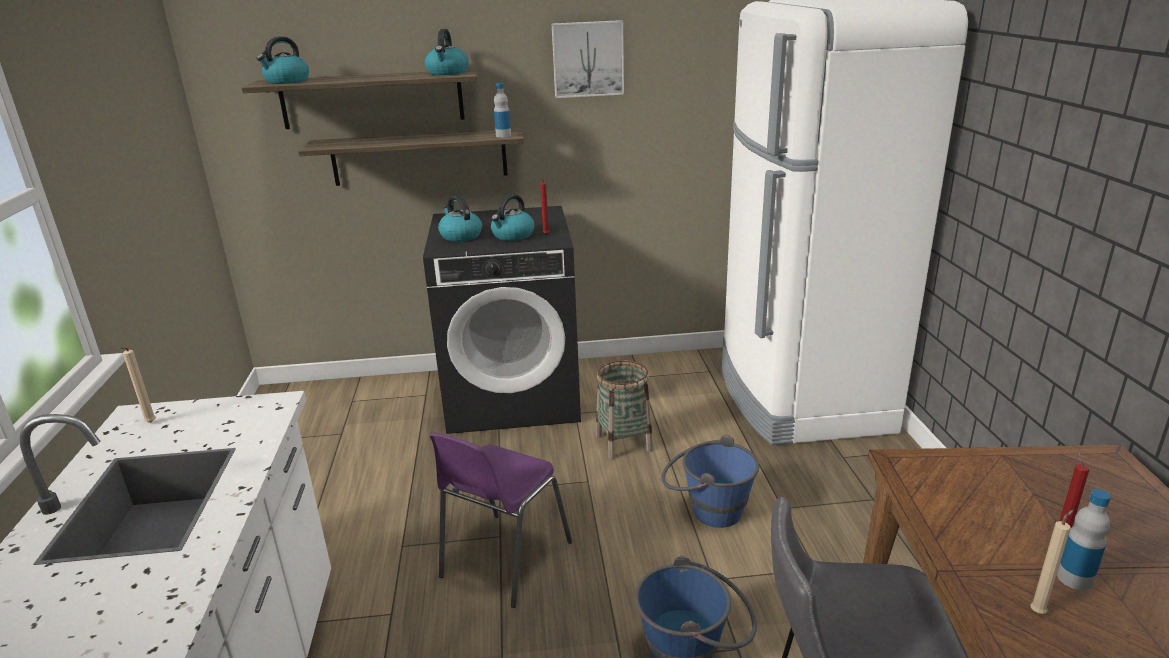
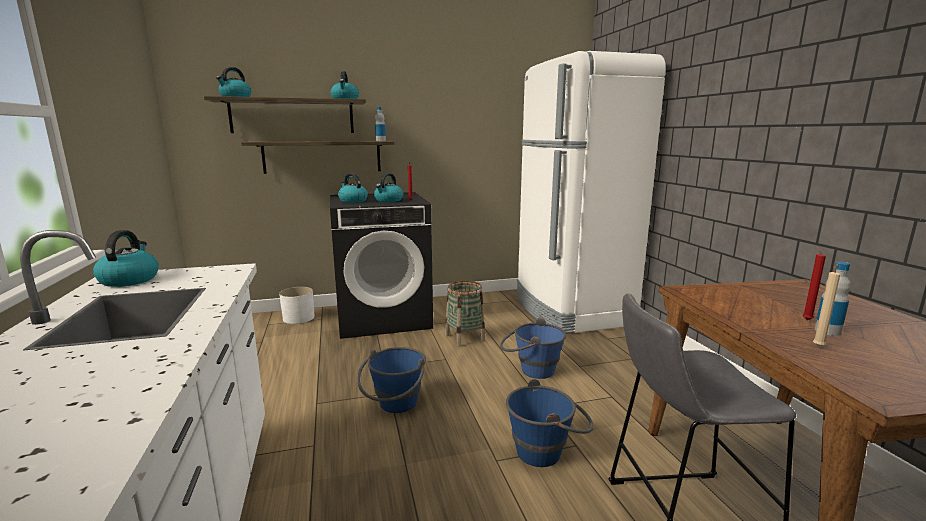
camera: 10 degrees left, 10 degrees down
(150, 423) = (129, 280): beige candle -> kettle
(394, 391) = (298, 318): none -> white planter
(503, 561) = (395, 407): purple chair -> blue bucket
(587, 59) = (432, 99): picture -> none

